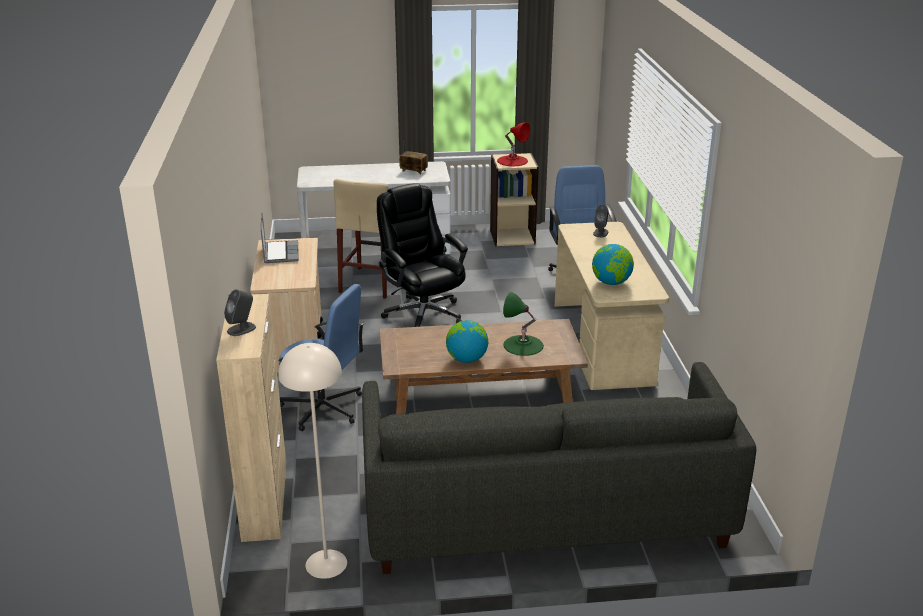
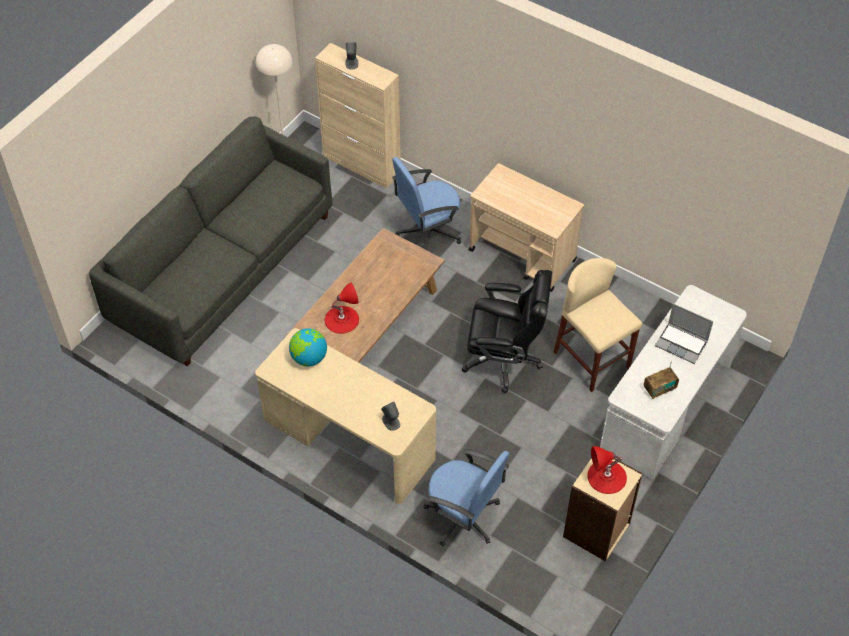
camera: 130 degrees right, 25 degrees up
(280, 253) = (546, 204): laptop -> laptop (682, 343)
(467, 359) = (356, 278): globe -> none
(523, 345) = (341, 319): green table lamp -> red table lamp

